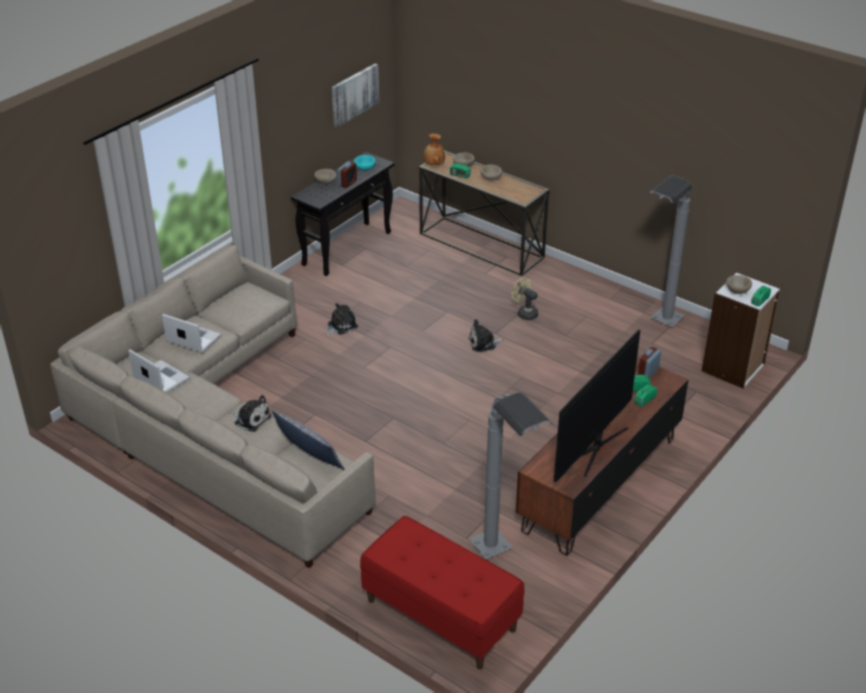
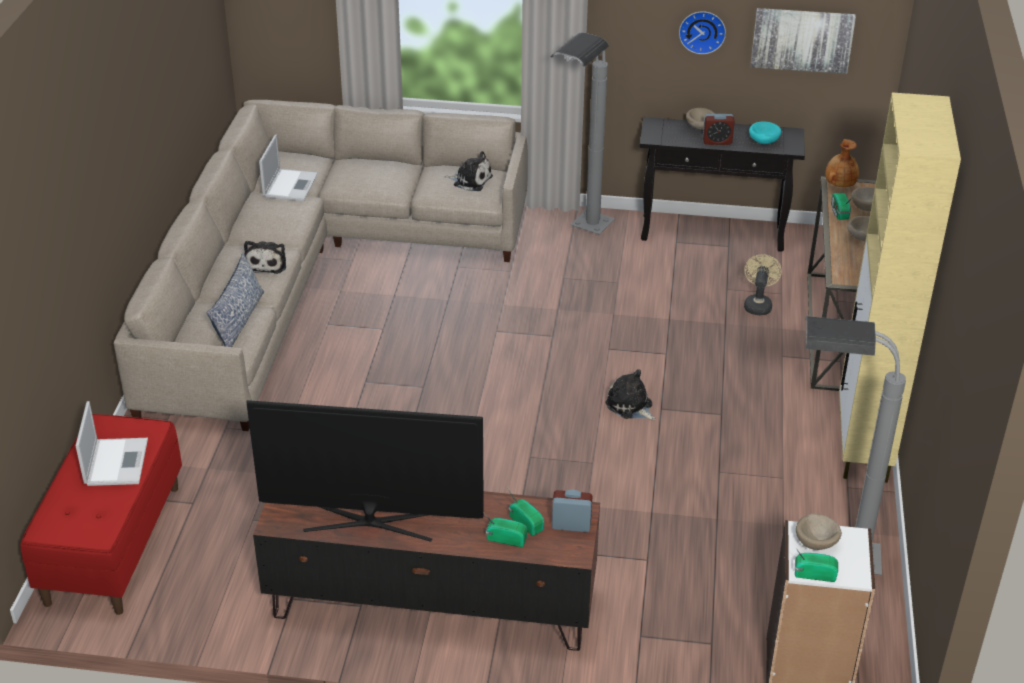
camera: 60 degrees right, 0 degrees up
(192, 338) = (371, 177): laptop -> laptop (116, 461)
(308, 118) = (702, 31): none -> wall clock
(340, 326) = (557, 286): plush toy -> plush toy (470, 180)
(503, 561) = (232, 564): grey floor lamp -> grey floor lamp (582, 237)
(524, 313) = (730, 419): beige fan -> beige fan (758, 304)
(583, 280) = (862, 447): none -> beige cabinet

